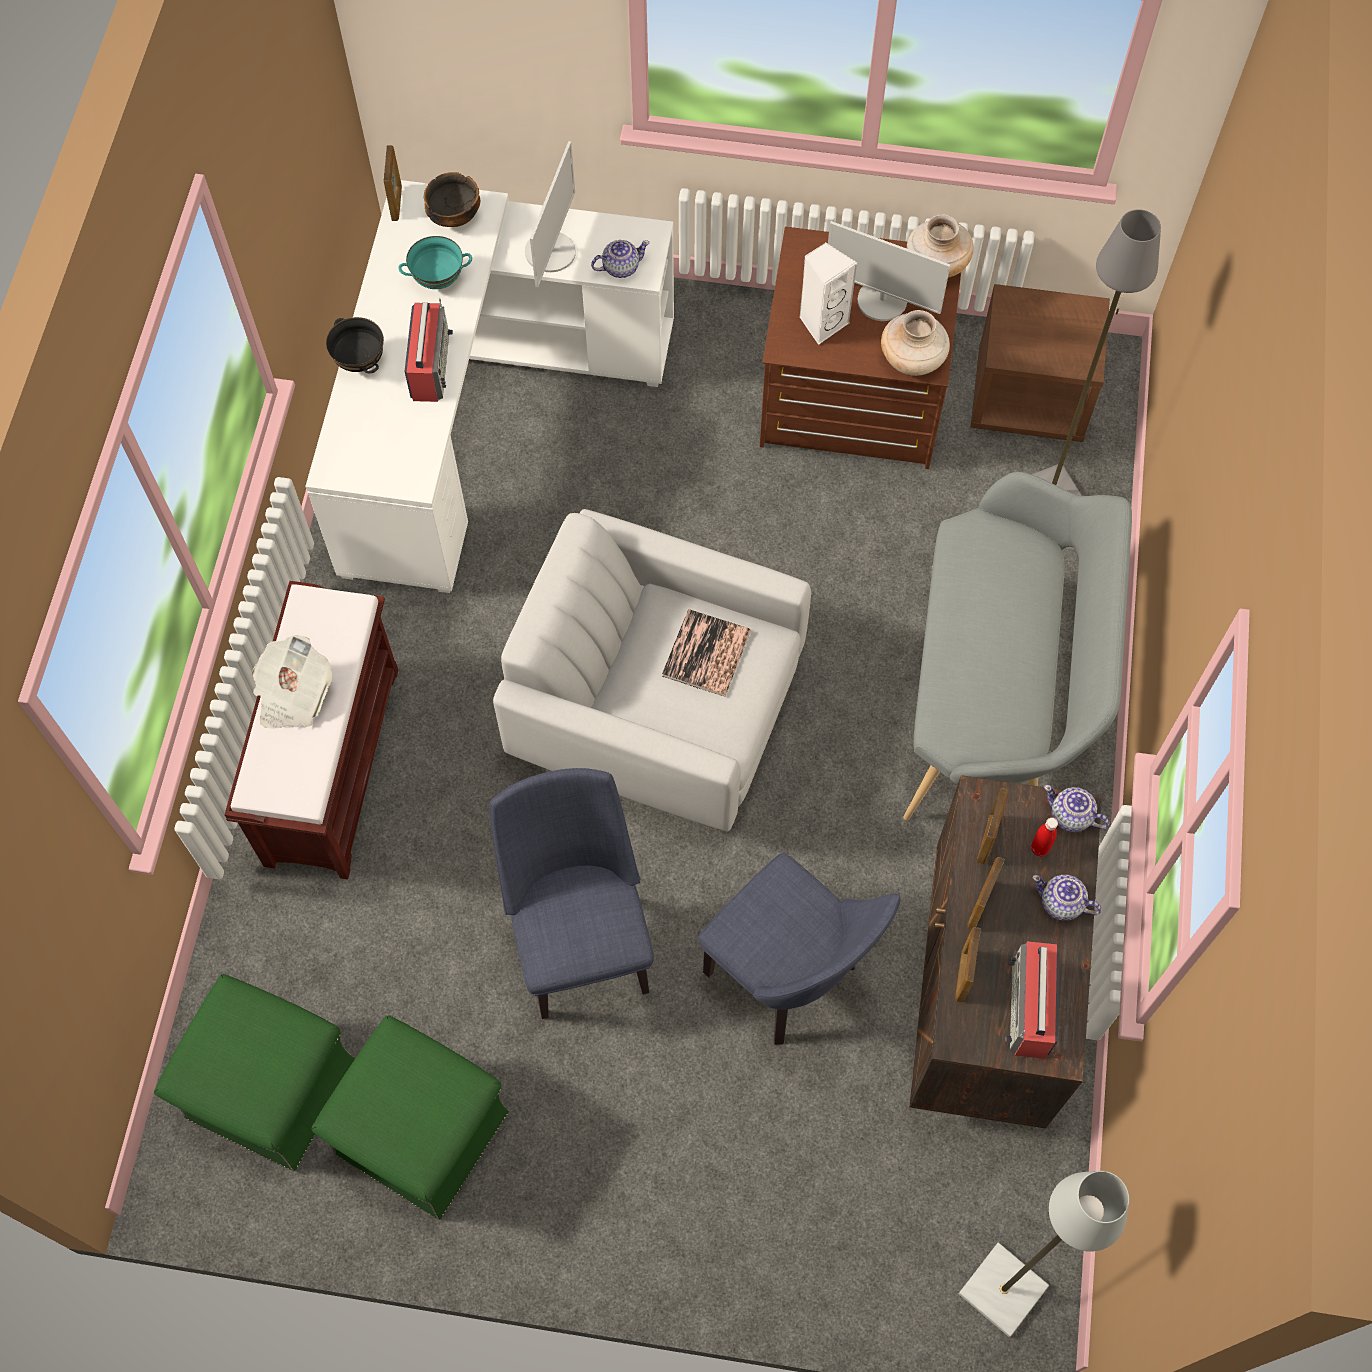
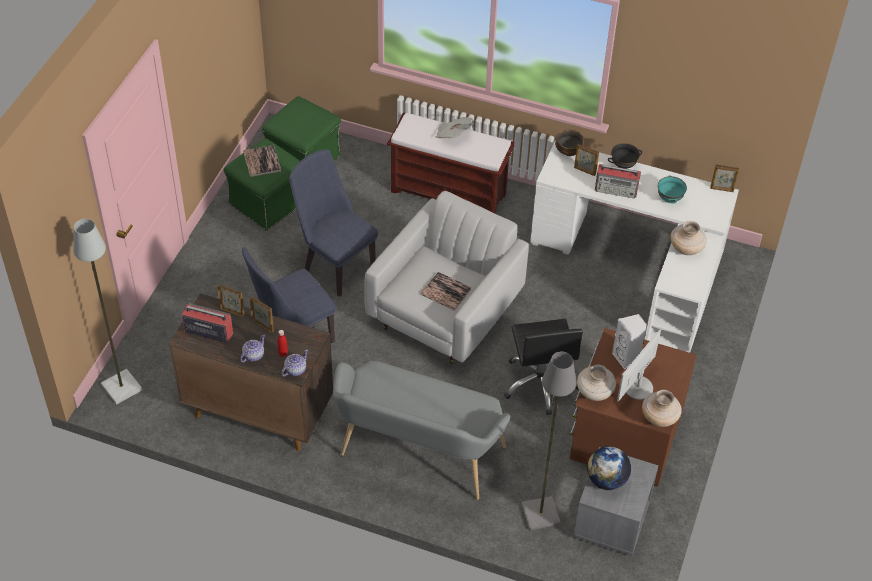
camera: 100 degrees right, 15 degrees down
(401, 1108) = (262, 161): none -> book
(454, 216) = (710, 210): bowl -> bowl (568, 152)
(551, 252) = (686, 249): monitor -> beige vase
(580, 943) = (335, 266): blue chair -> blue chair turned 135 degrees counterclockwise
(620, 267) = (672, 275): teapot -> none
(782, 532) = (540, 383): none -> black office chair
(987, 839) = (294, 335): picture frame -> picture frame (584, 171)
(1030, 398) = (611, 521): brown nightstand -> grey nightstand
(1048, 349) = (606, 480): none -> globe

